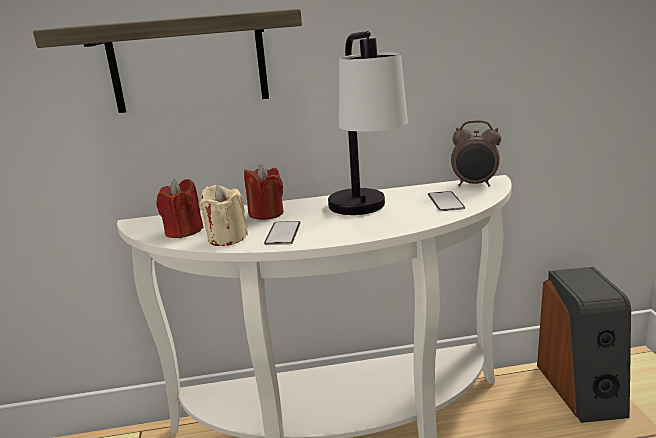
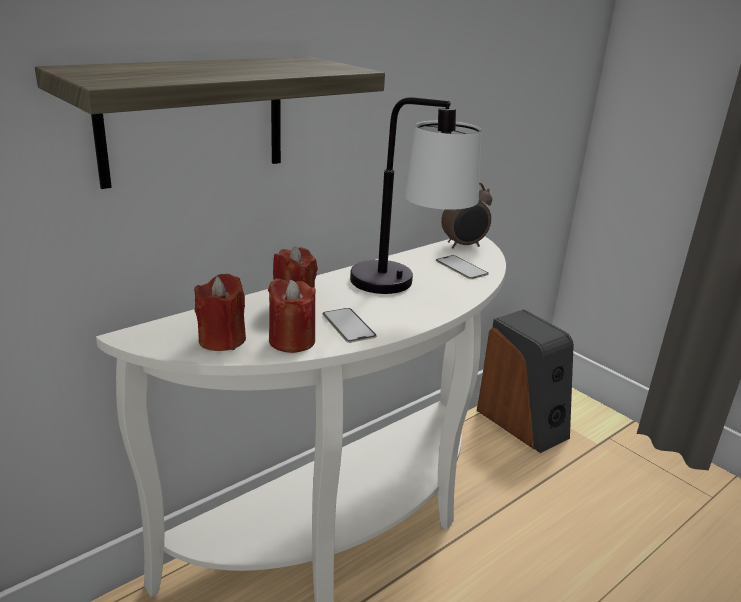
camera: 35 degrees left, 5 degrees up
(227, 238) = (292, 341): beige candle -> red candle

